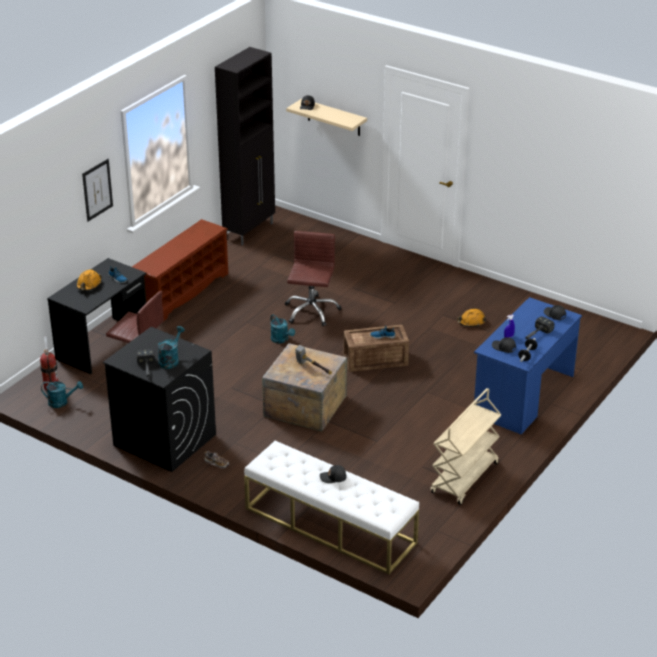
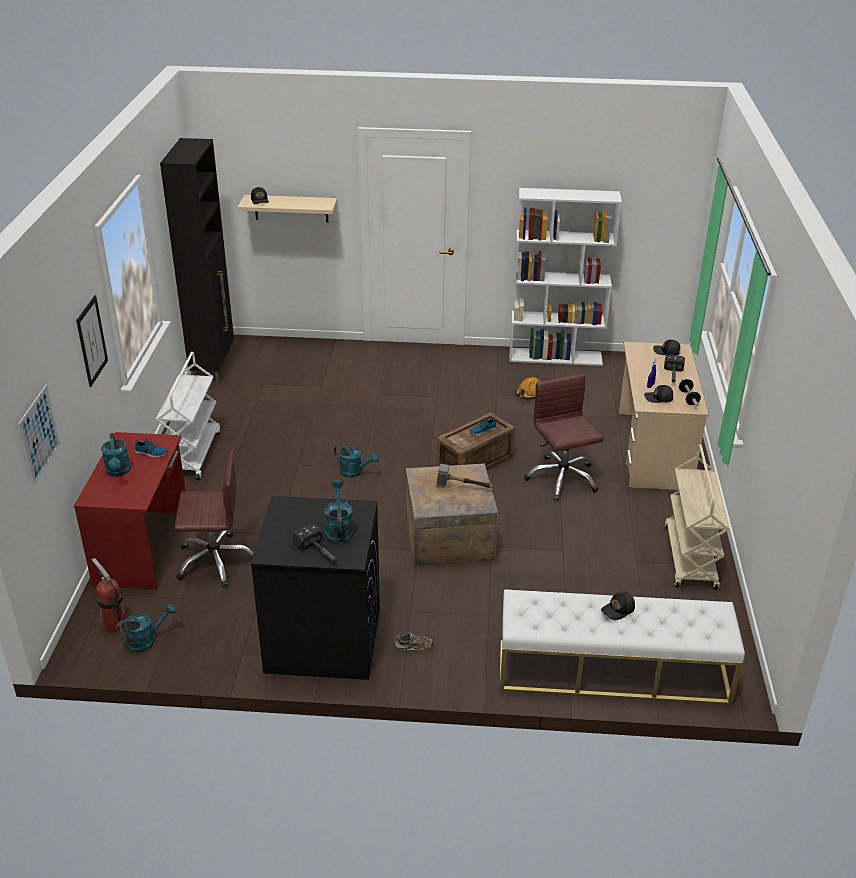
camera: 30 degrees left, 0 degrees up
(25, 243) = (39, 434): none -> picture
(88, 285) = (118, 472): orange hard hat -> turquoise watering can
(103, 345) = (144, 547): black desk -> red desk
(182, 292) = (192, 454): brown shoe rack -> white cart
(311, 311) = (358, 431): brown office chair -> brown office chair (562, 478)
(523, 396) = (653, 450): blue desk -> beige desk
(524, 299) = (556, 357): none -> white bookcase

